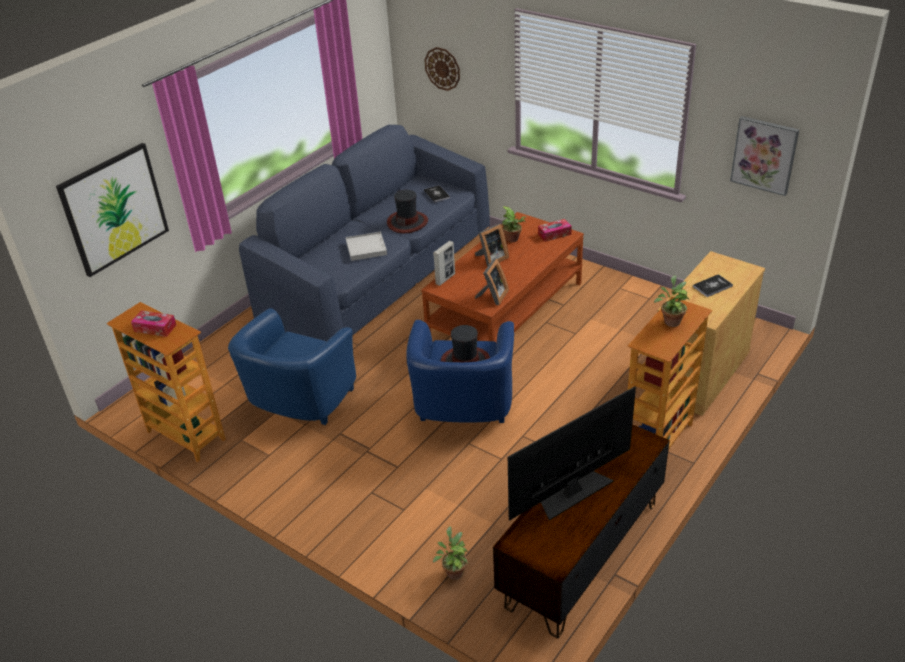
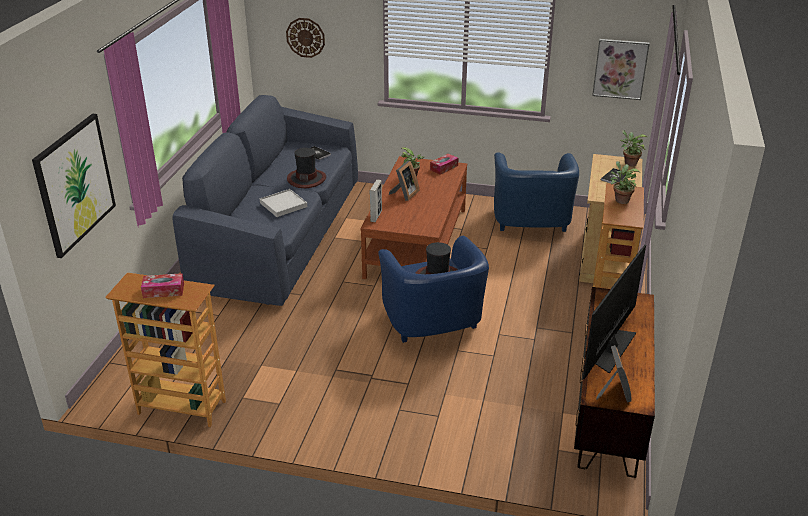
camera: 25 degrees left, 5 degrees down
(298, 403) = (278, 354): blue armchair -> blue armchair (531, 224)
(453, 571) = (516, 452): potted plant -> potted plant (629, 163)
(492, 296) = (428, 222): picture frame -> picture frame (613, 392)

